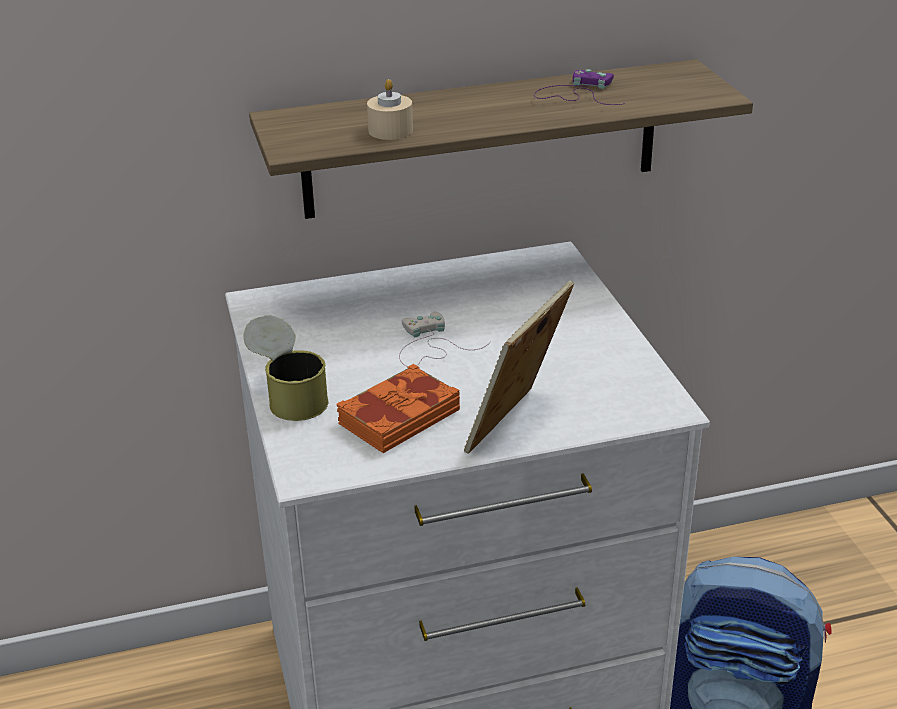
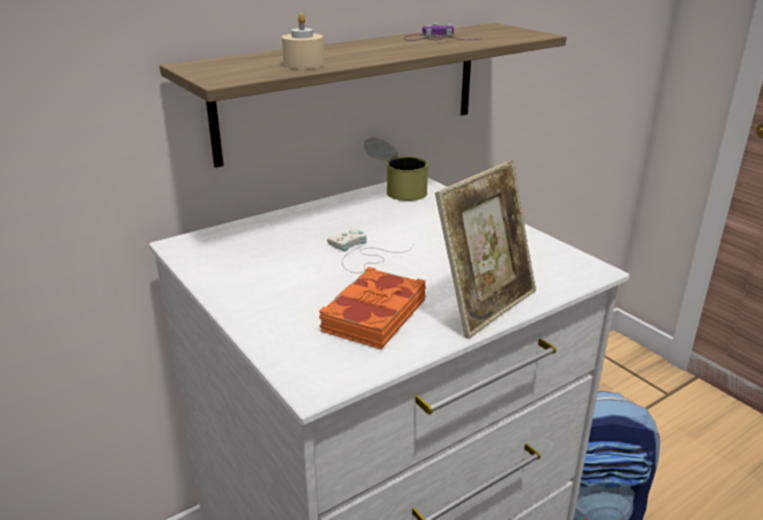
camera: 20 degrees left, 5 degrees down
(289, 395) = (257, 315): can -> can (396, 190)
(517, 427) = (485, 305): picture frame -> picture frame turned 150 degrees counterclockwise

